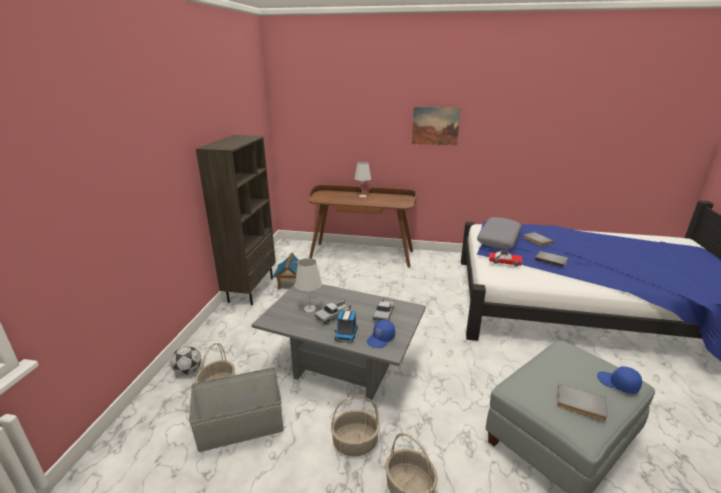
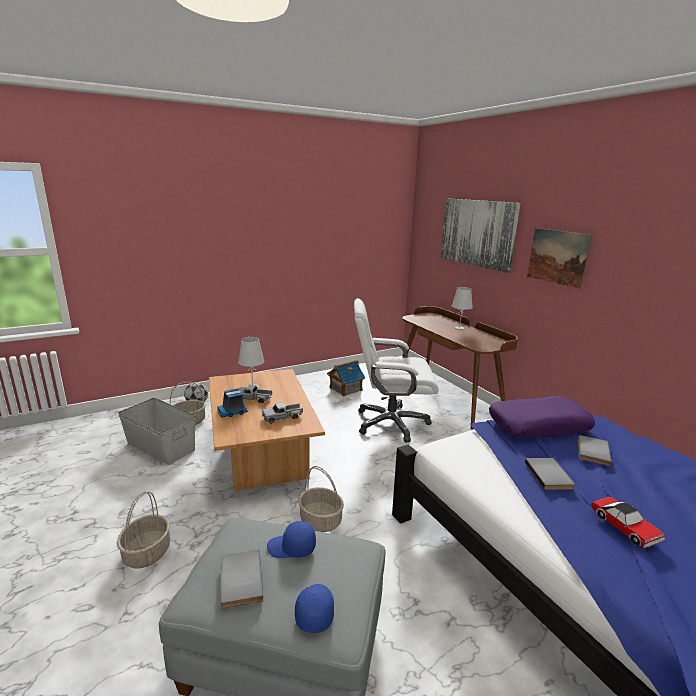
camera: 50 degrees right, 5 degrees down
(250, 289) = (313, 379): brown bookcase -> none
(343, 368) = (262, 459): grey coffee table -> brown coffee table
(355, 115) = (477, 233): none -> picture
(355, 442) = (180, 503): basket -> basket (321, 520)
(365, 289) = (390, 423): none -> white office chair
(381, 339) = (241, 428): blue cap -> blue cap (291, 548)
(498, 239) = (538, 426): grey pillow -> purple pillow
(505, 262) = (482, 444): toy car -> toy car (624, 526)

